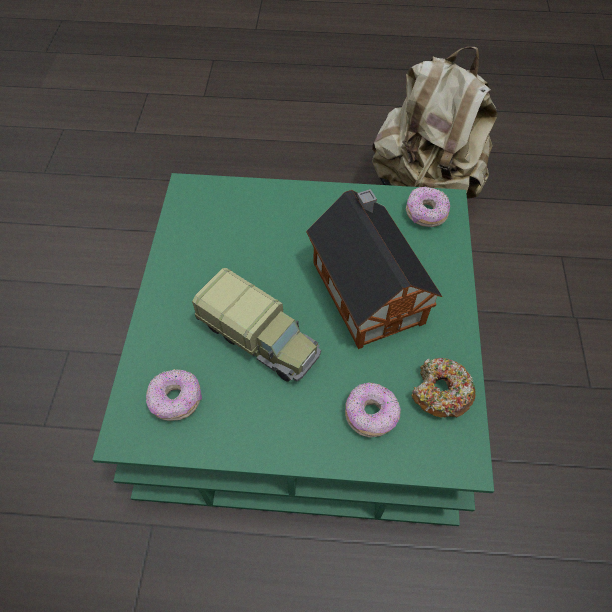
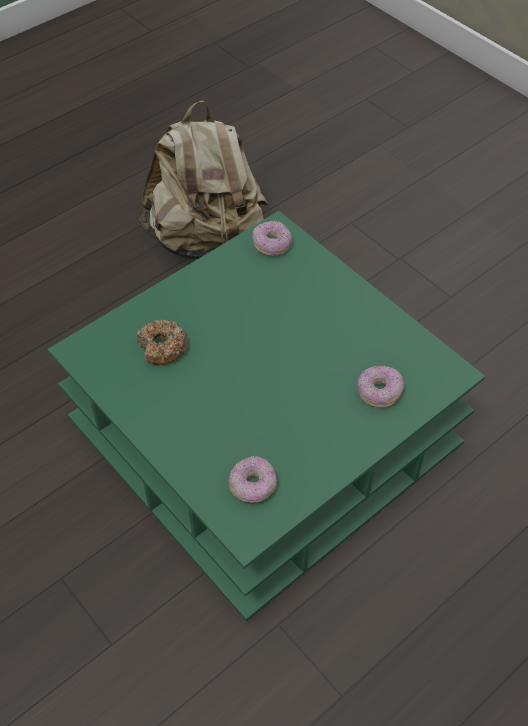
camera: 45 degrees left, 5 degrees down
(260, 339) = (260, 406): toy truck -> none
(366, 287) = (289, 321): toy house -> none
(440, 392) = (402, 347): donut -> donut (162, 348)

